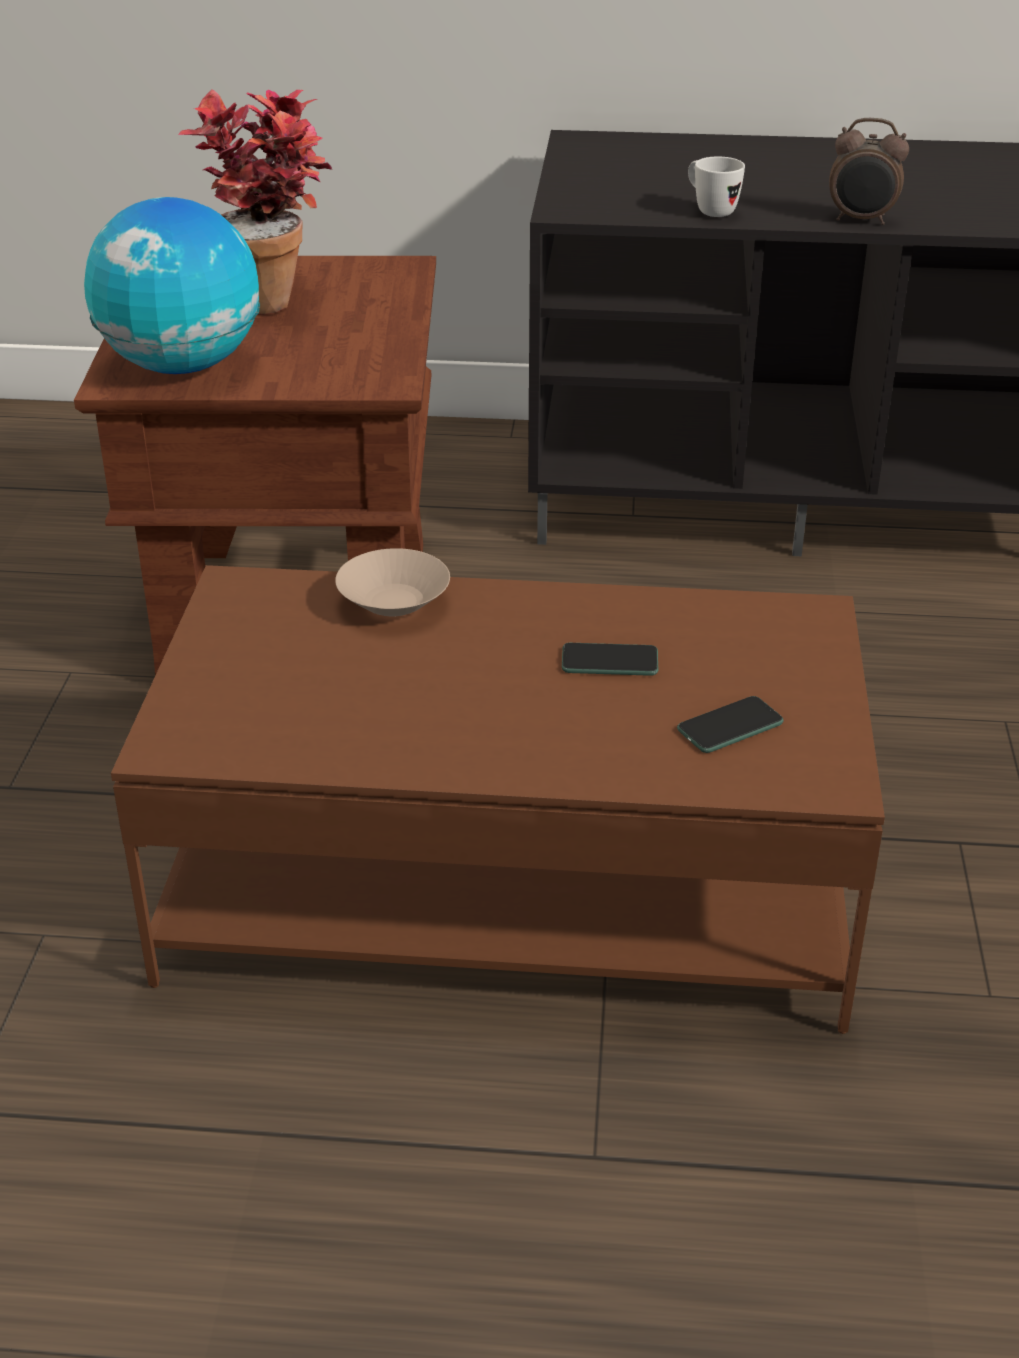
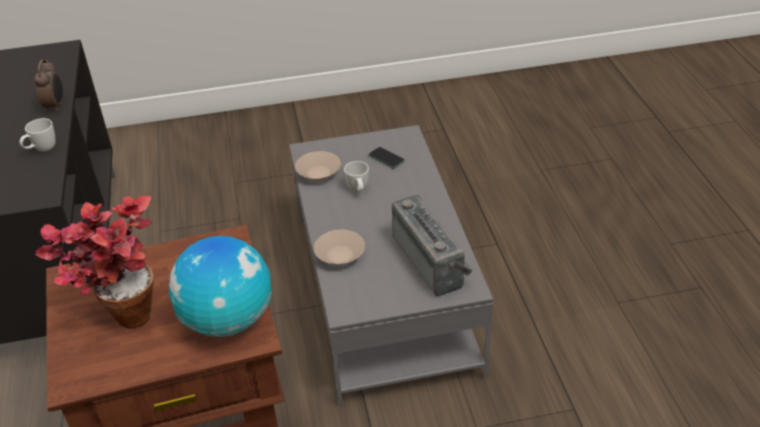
camera: 105 degrees left, 5 degrees up
(294, 715) = (432, 260): none -> radio
(507, 888) = (384, 292): brown coffee table -> grey coffee table
(609, 661) = (358, 191): phone -> white mug
(706, 618) = (318, 173): none -> beige bowl

